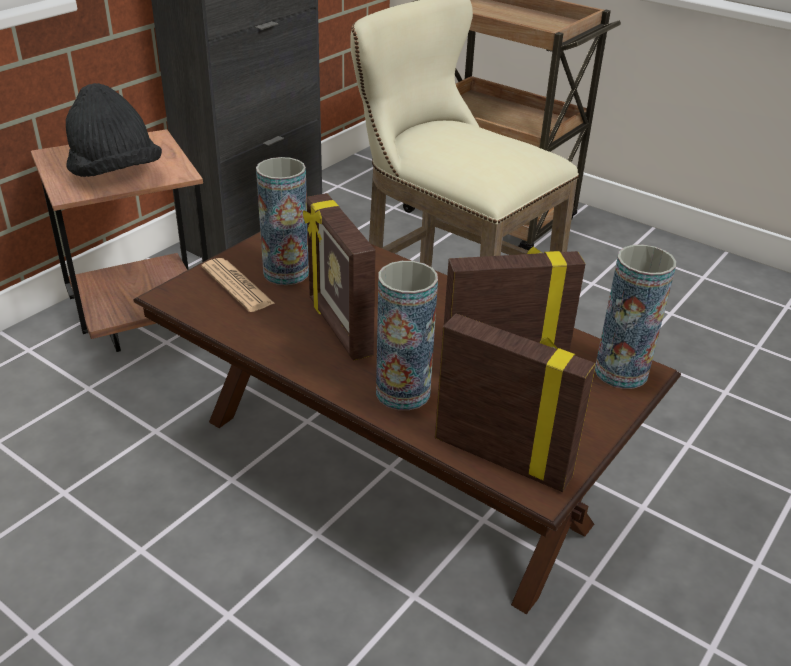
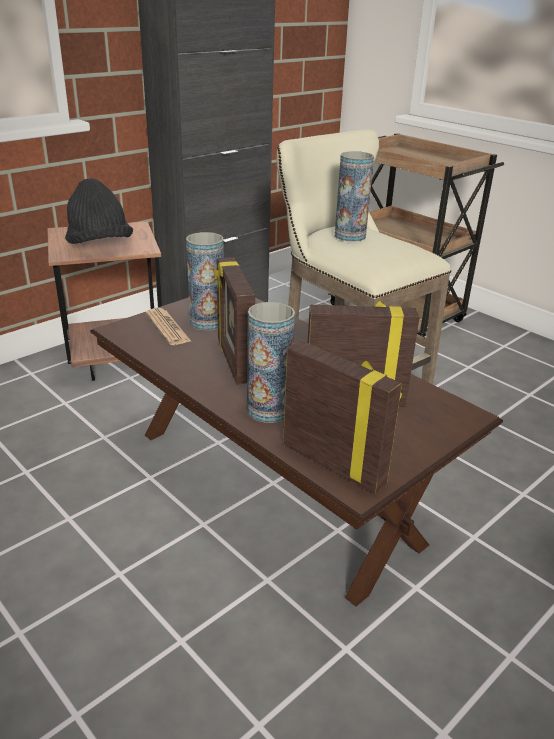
camera: 10 degrees right, 5 degrees down
(621, 372) = (451, 413): vase -> vase (350, 236)

